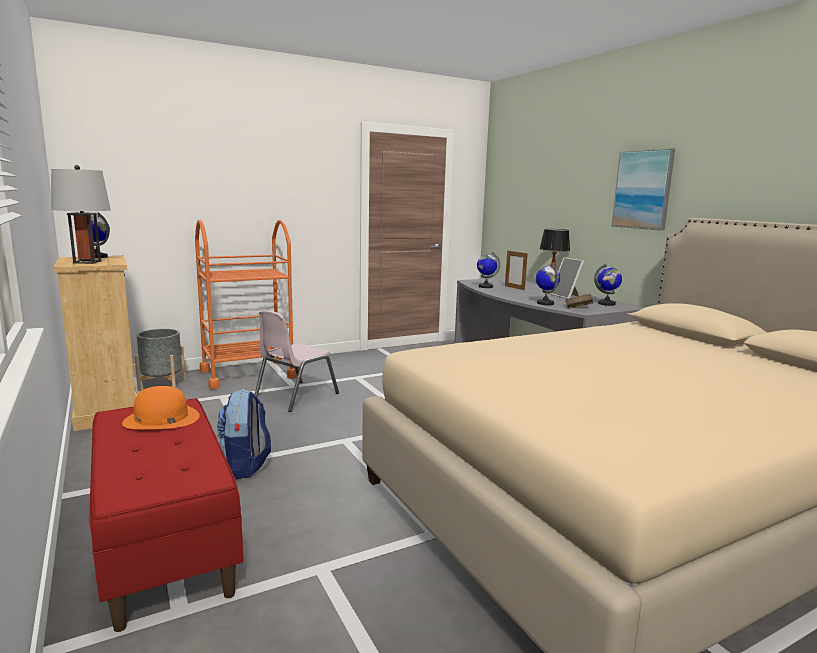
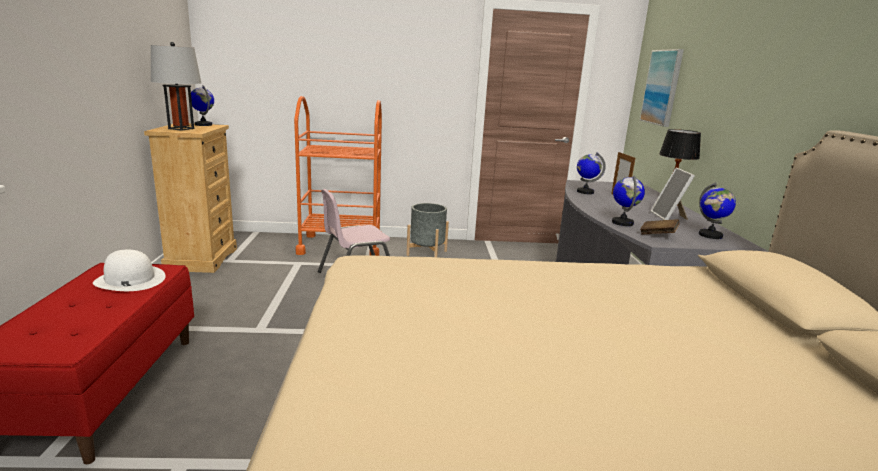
camera: 25 degrees right, 5 degrees up
(161, 419) = (129, 280): orange hat -> white hat
(162, 384) = (265, 243): grey planter -> grey planter (426, 253)
(245, 466) = (239, 336): backpack -> none
(643, 189) = (790, 84): picture -> picture (662, 87)

